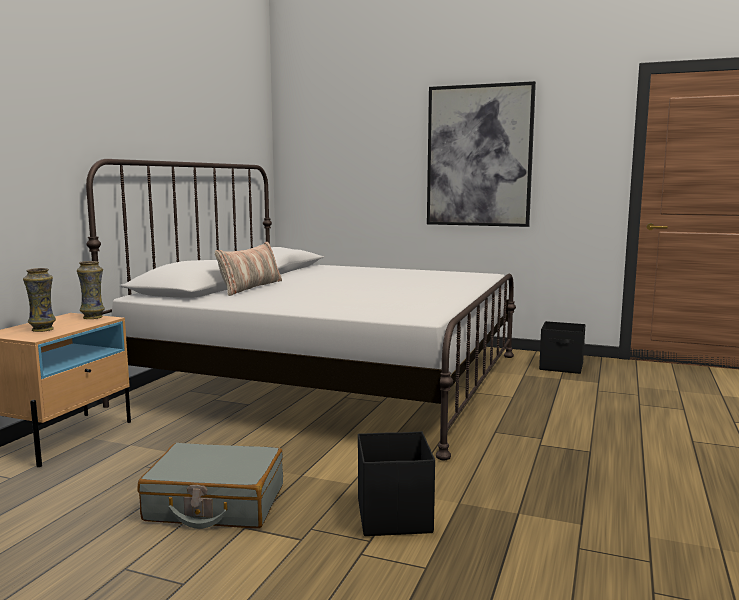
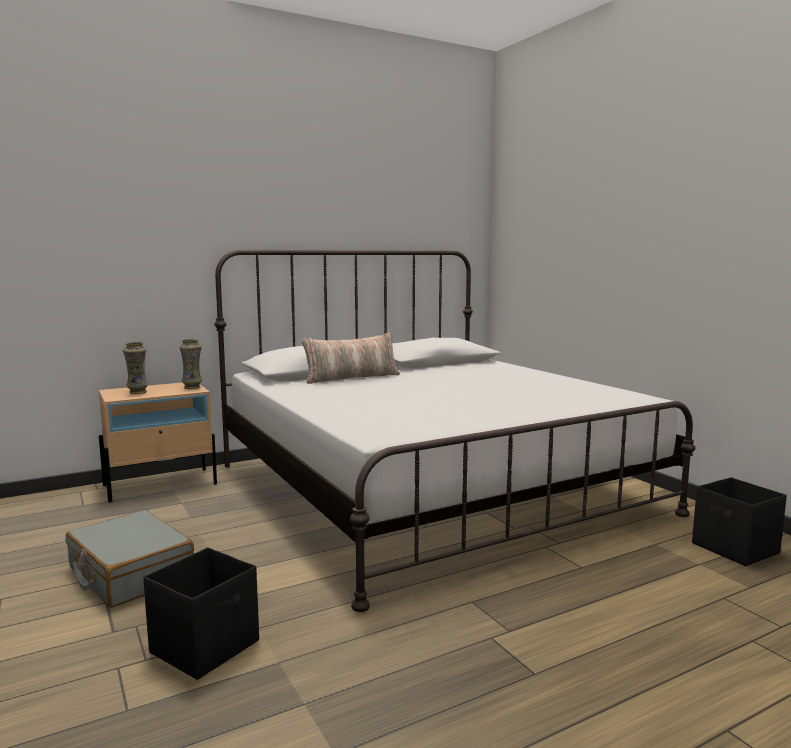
camera: 40 degrees right, 0 degrees up
(479, 156) = (684, 238): picture -> none

